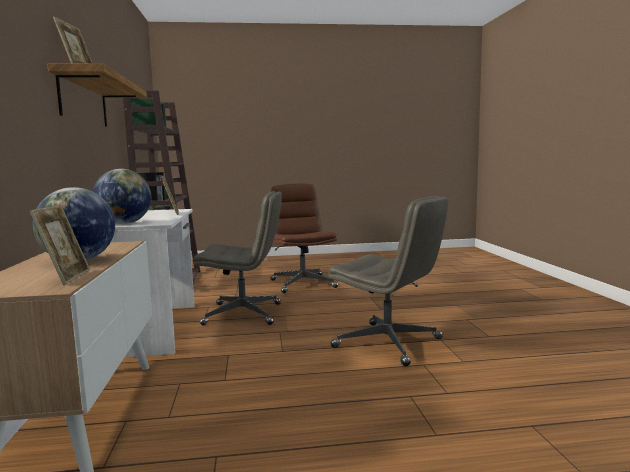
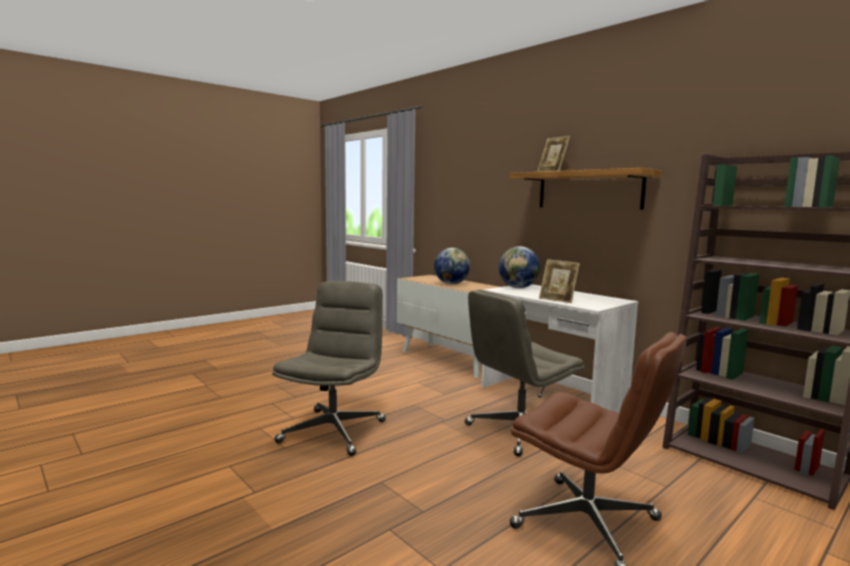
camera: 145 degrees right, 0 degrees up
(66, 278) = (421, 280): picture frame -> none
(389, 343) = (333, 431): grey office chair -> grey office chair turned 105 degrees clockwise

